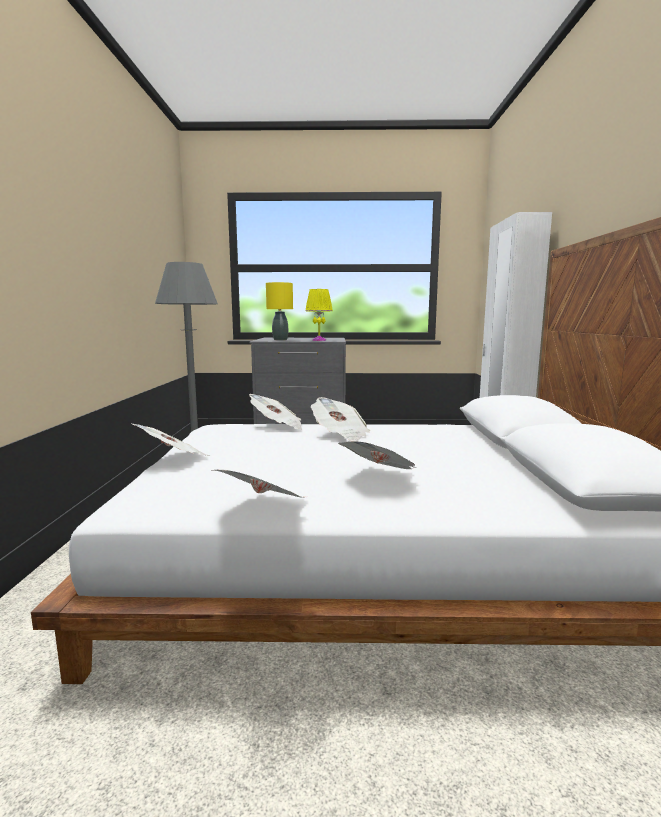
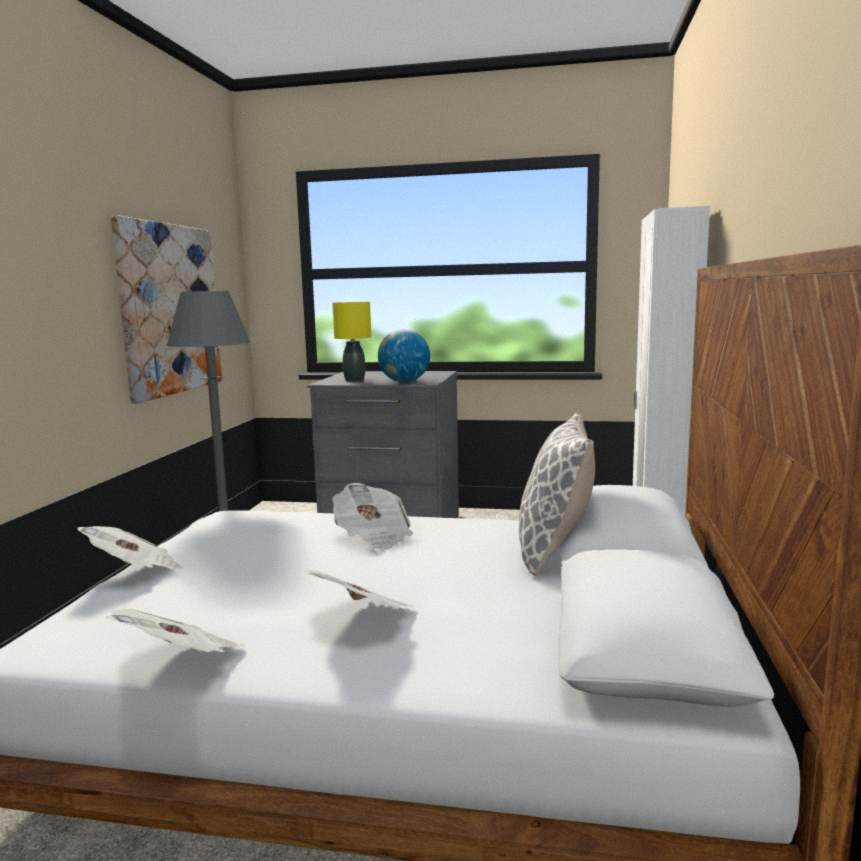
camera: 10 degrees right, 0 degrees up
(146, 282) = (170, 309): none -> picture
(277, 426) = (301, 518): newspaper -> none
(319, 340) = (404, 382): yellow table lamp -> globe
(472, 438) = (554, 551): none -> pillow

